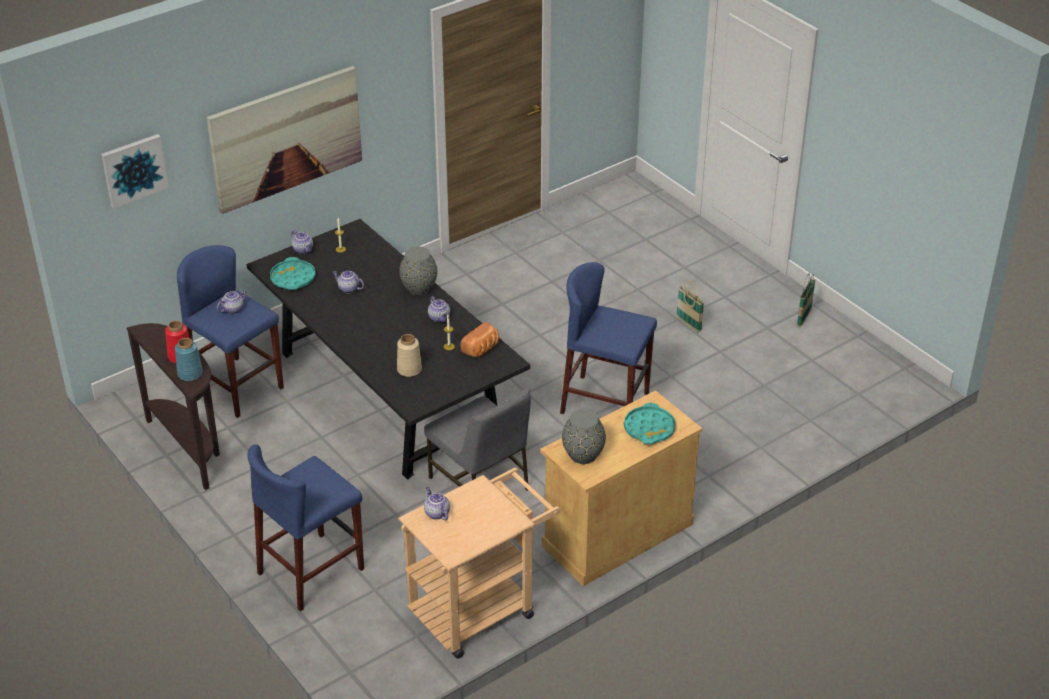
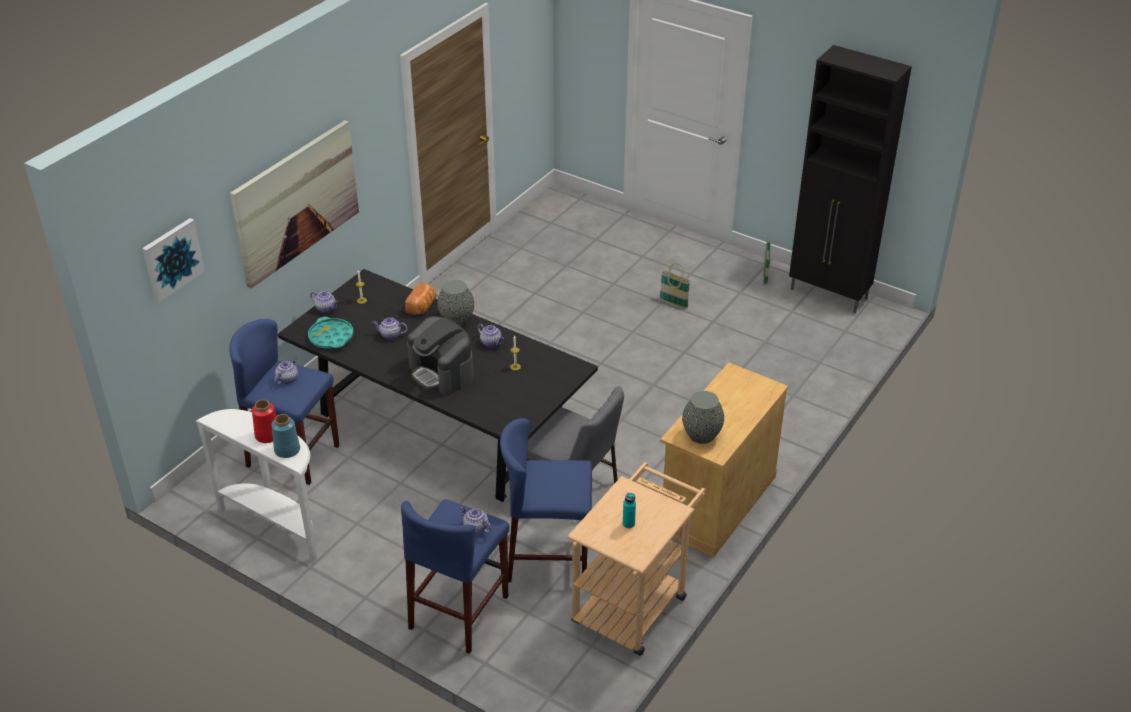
camera: 20 degrees left, 0 degrees up
(190, 447) = (277, 525): brown console table -> white console table
(376, 336) = (441, 372): none -> coffee machine
(409, 369) = (490, 396): beige vase -> none
(436, 513) = (600, 522): teapot -> teapot (475, 528)
(462, 521) = (628, 523): none -> turquoise bottle
(482, 349) = (547, 362): bread -> bread (422, 307)
(605, 403) = (641, 389): blue stool -> blue stool (548, 557)
(649, 428) = (744, 397): turquoise tray -> none
(864, 351) = (829, 294): none -> black cabinet

